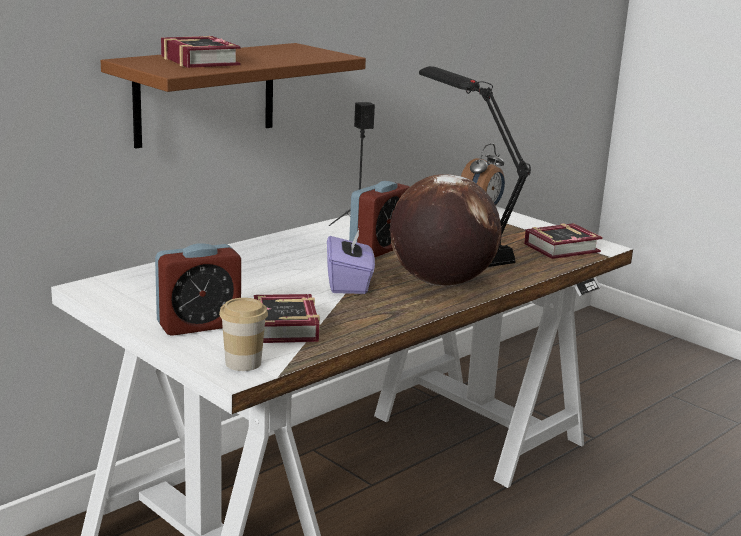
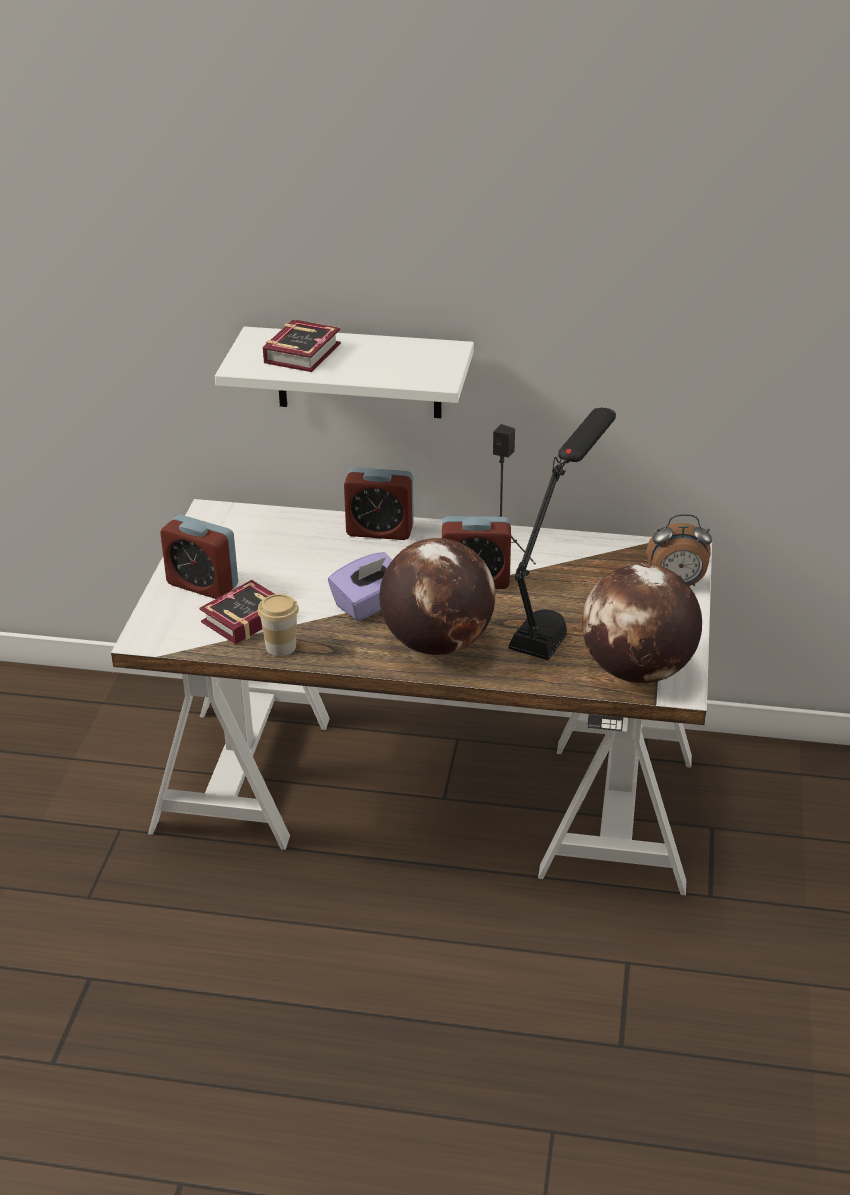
camera: 55 degrees right, 15 degrees up
(205, 94) = (359, 372): brown shelf -> white shelf
(243, 363) = (161, 633): cup -> cup (281, 647)
(252, 250) = (380, 531): none -> alarm clock
(565, 248) = (637, 671): book -> globe

